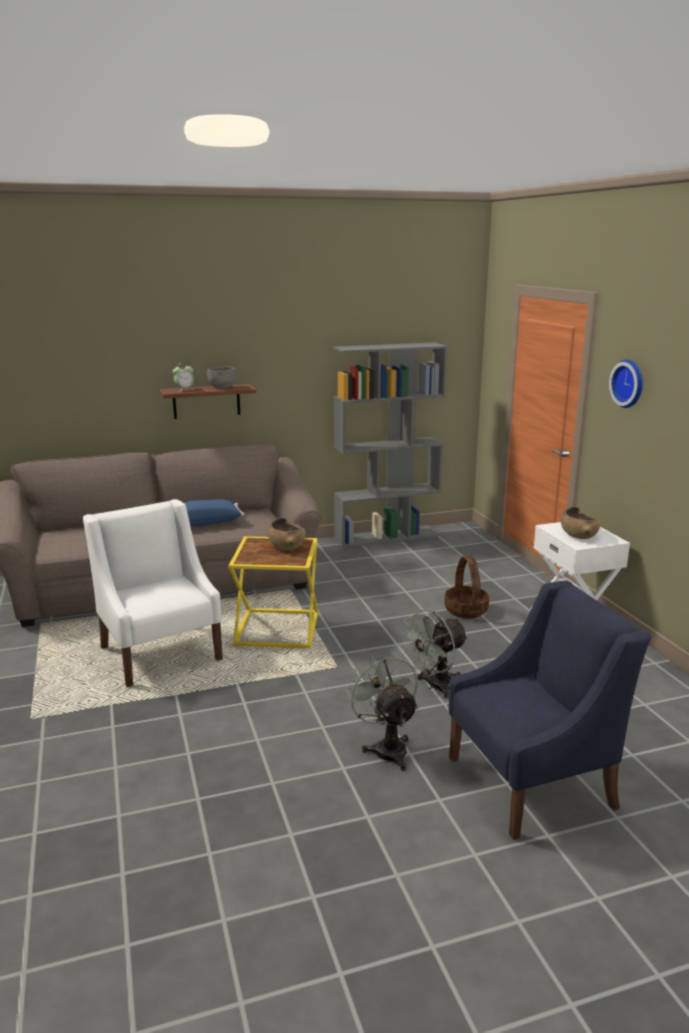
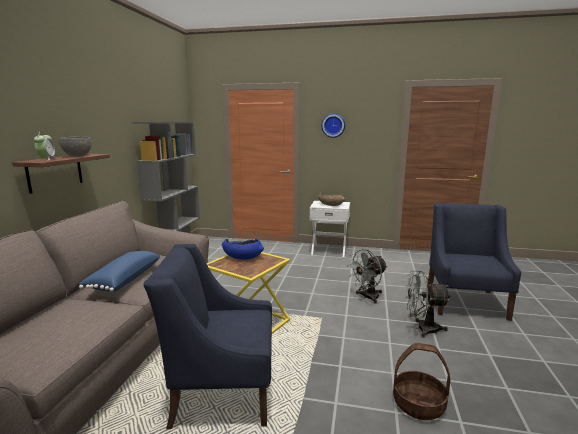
camera: 60 degrees left, 5 degrees down
(160, 652) = (222, 389): white armchair -> blue armchair
(286, 545) = (242, 256): brown bowl -> blue bowl
(435, 686) = (367, 297): grey fan -> grey fan turned 60 degrees clockwise
(466, 610) = (295, 266): basket -> basket (419, 404)

